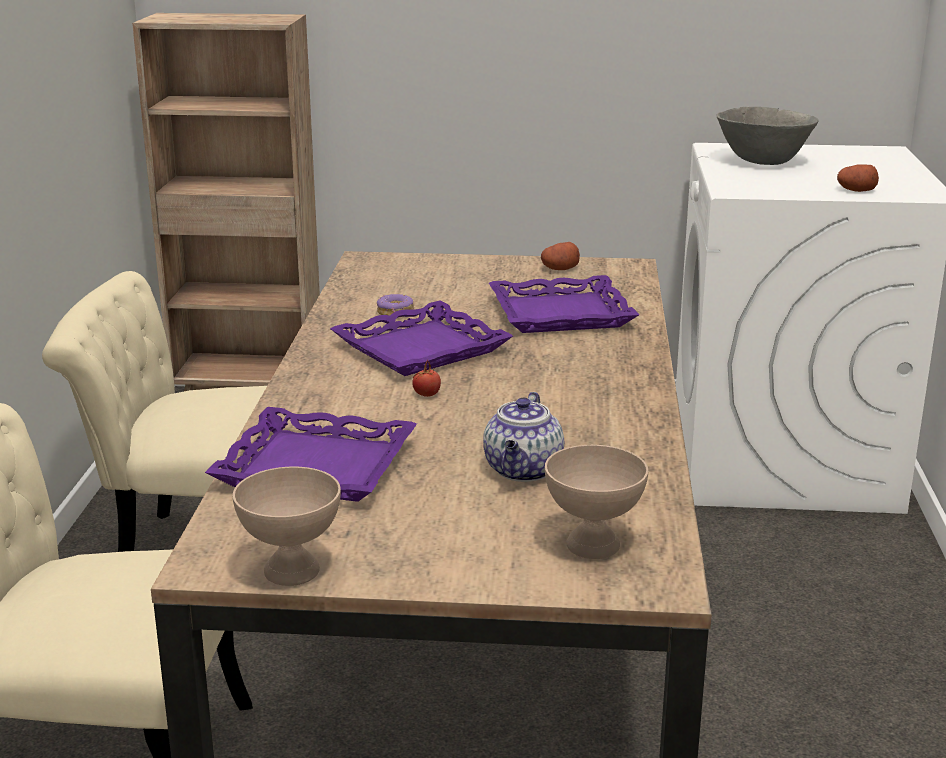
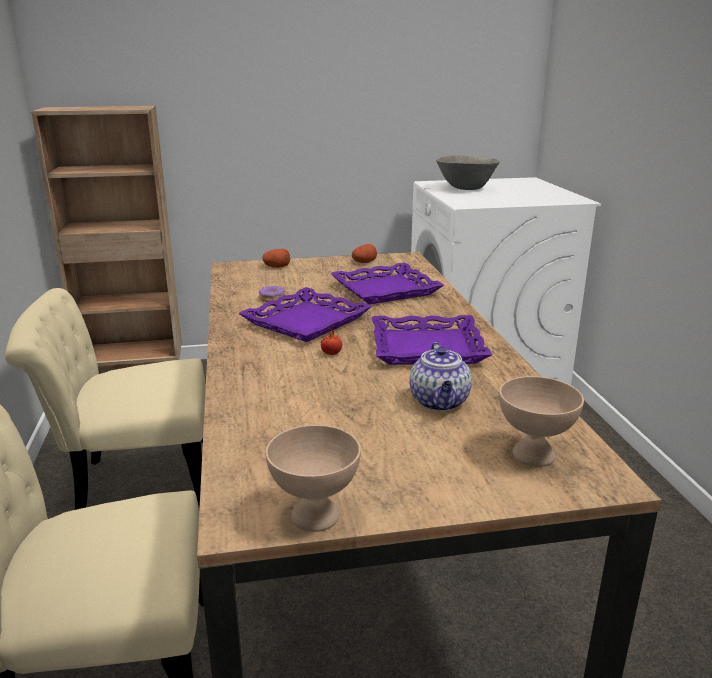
camera: 15 degrees left, 0 degrees up
(315, 467) = (281, 420): purple tray -> purple tray (427, 348)
(856, 190) = (535, 200): potato -> potato (276, 267)

